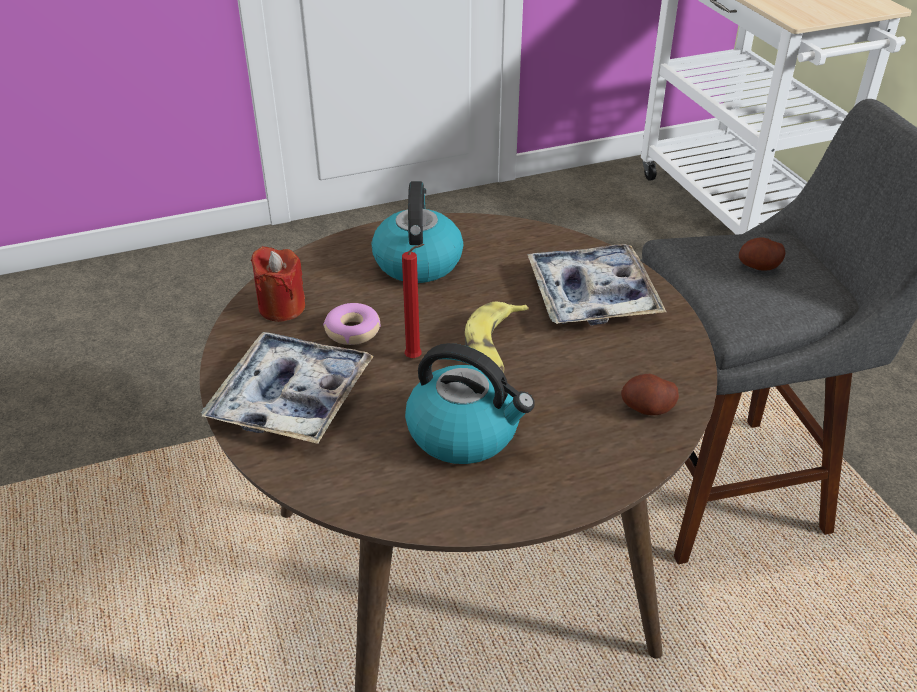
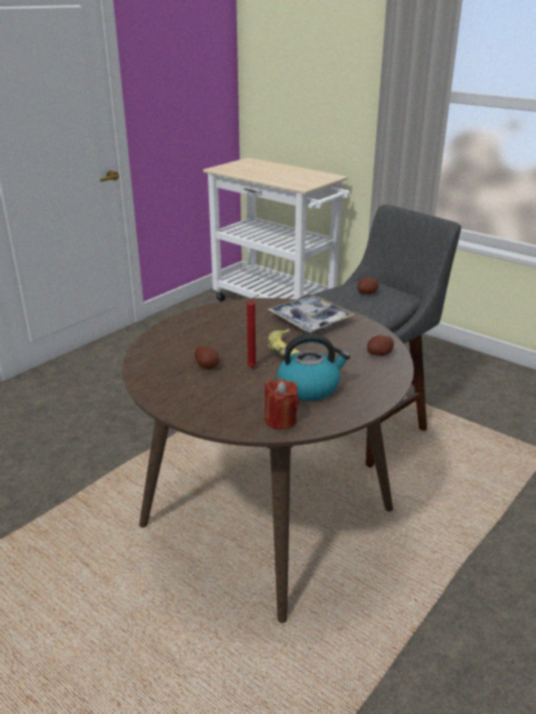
camera: 30 degrees left, 10 degrees down
(282, 307) = (156, 367): red candle -> red candle (280, 420)
(291, 398) = (207, 401): tray -> none
(352, 330) = (207, 365): donut -> potato
(417, 261) = (208, 329): kettle -> none

